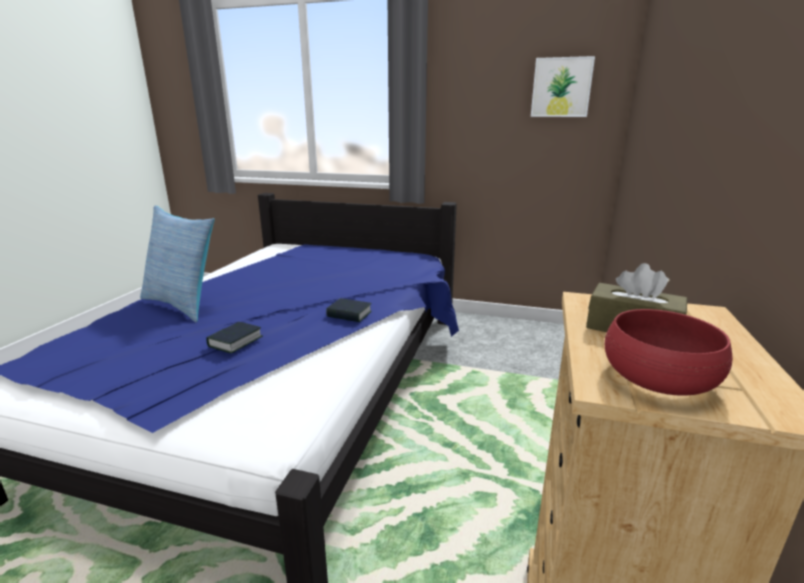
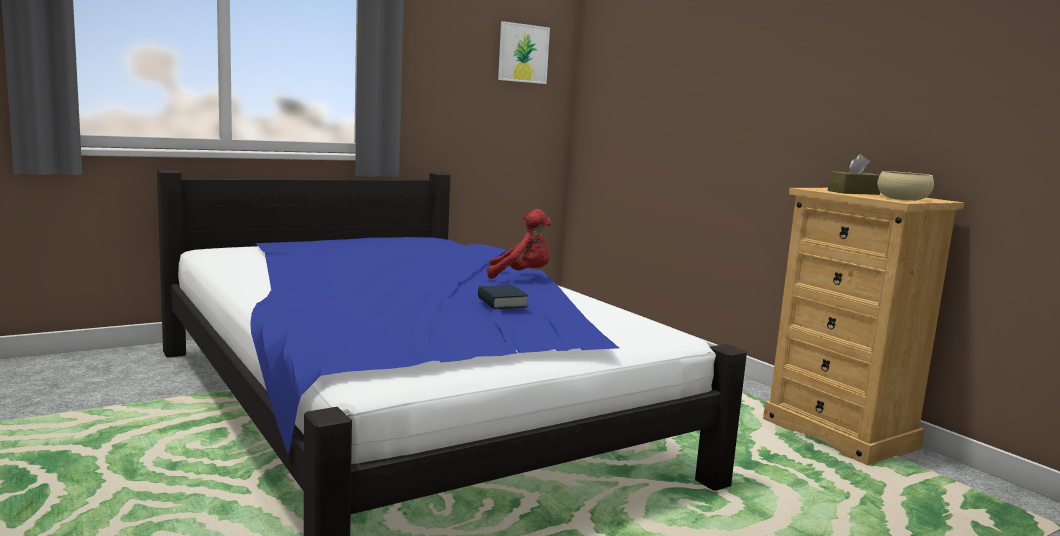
camera: 50 degrees left, 10 degrees down
(183, 304) = (337, 298): pillow -> none
(349, 314) = (521, 276): book -> red plush toy
(657, 377) = (902, 199): red bowl -> beige bowl

